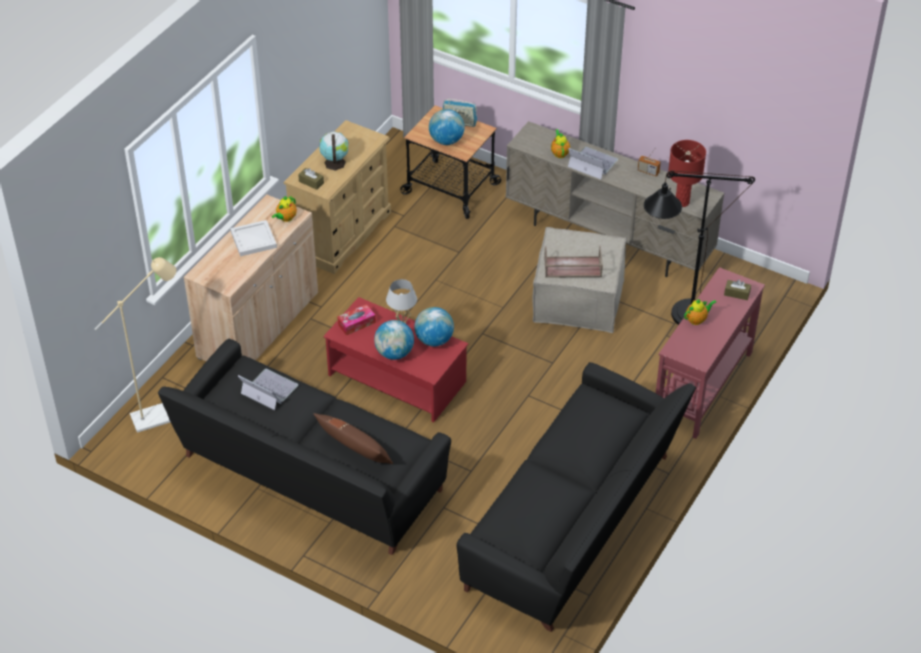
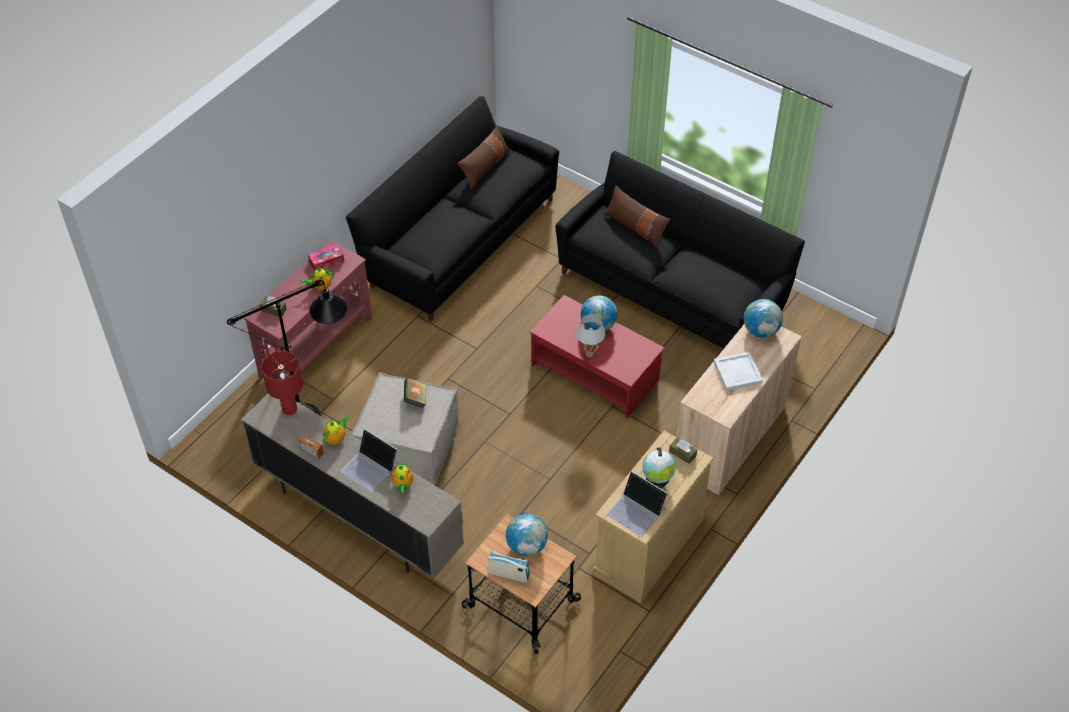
camera: 175 degrees left, 5 degrees up
(160, 415) = (810, 352): beige floor lamp -> none
(269, 389) = (710, 279): laptop -> laptop (636, 511)
(286, 218) = (706, 396): teapot -> teapot (336, 438)
(356, 323) = (633, 357): tissue box -> tissue box (326, 261)
(434, 340) = (560, 336): globe -> globe (760, 330)
(550, 521) = (485, 167): none -> brown pillow
(572, 267) = (415, 399): brown tray -> book

